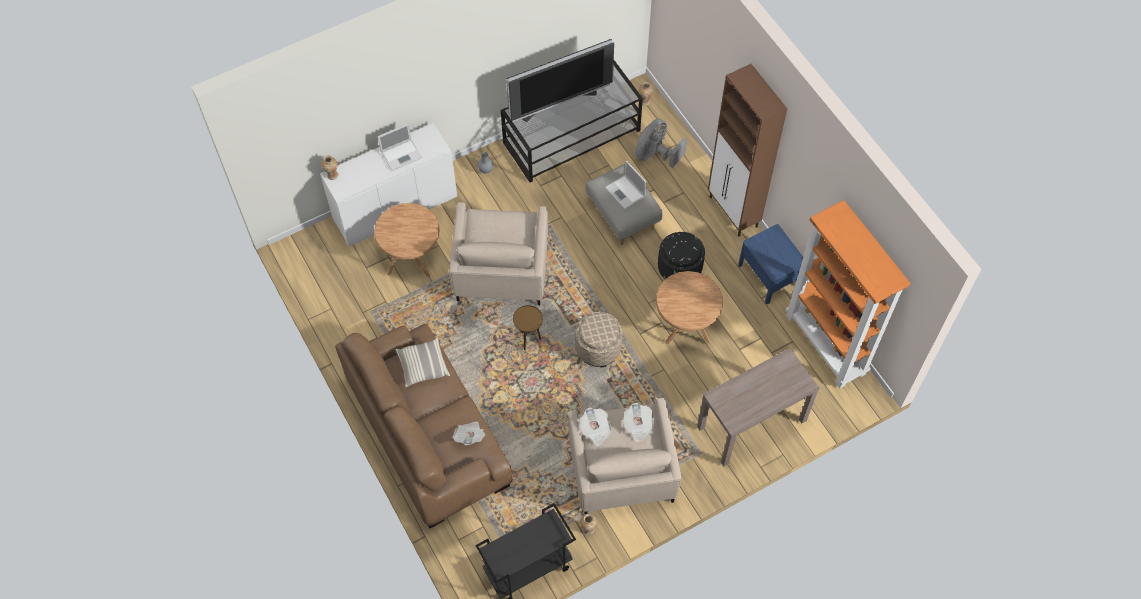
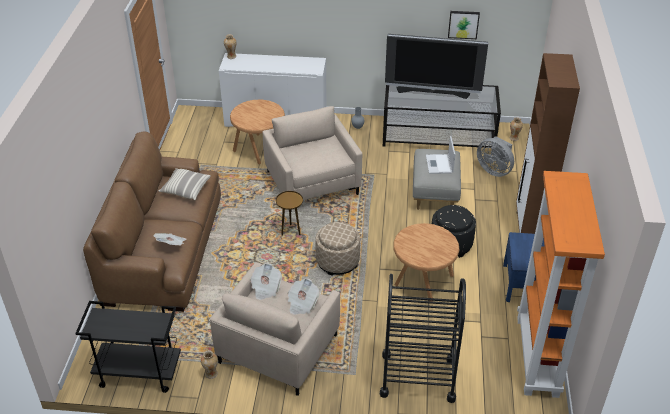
camera: 35 degrees right, 20 degrees down
(402, 154) = (287, 64): laptop -> none
(501, 269) = (312, 183): beige armchair -> beige armchair turned 120 degrees clockwise
(570, 24) = (463, 24): none -> picture
(655, 154) = (494, 170): grey fan -> grey fan turned 120 degrees counterclockwise
(751, 424) = (418, 377): brown console table -> black cart

